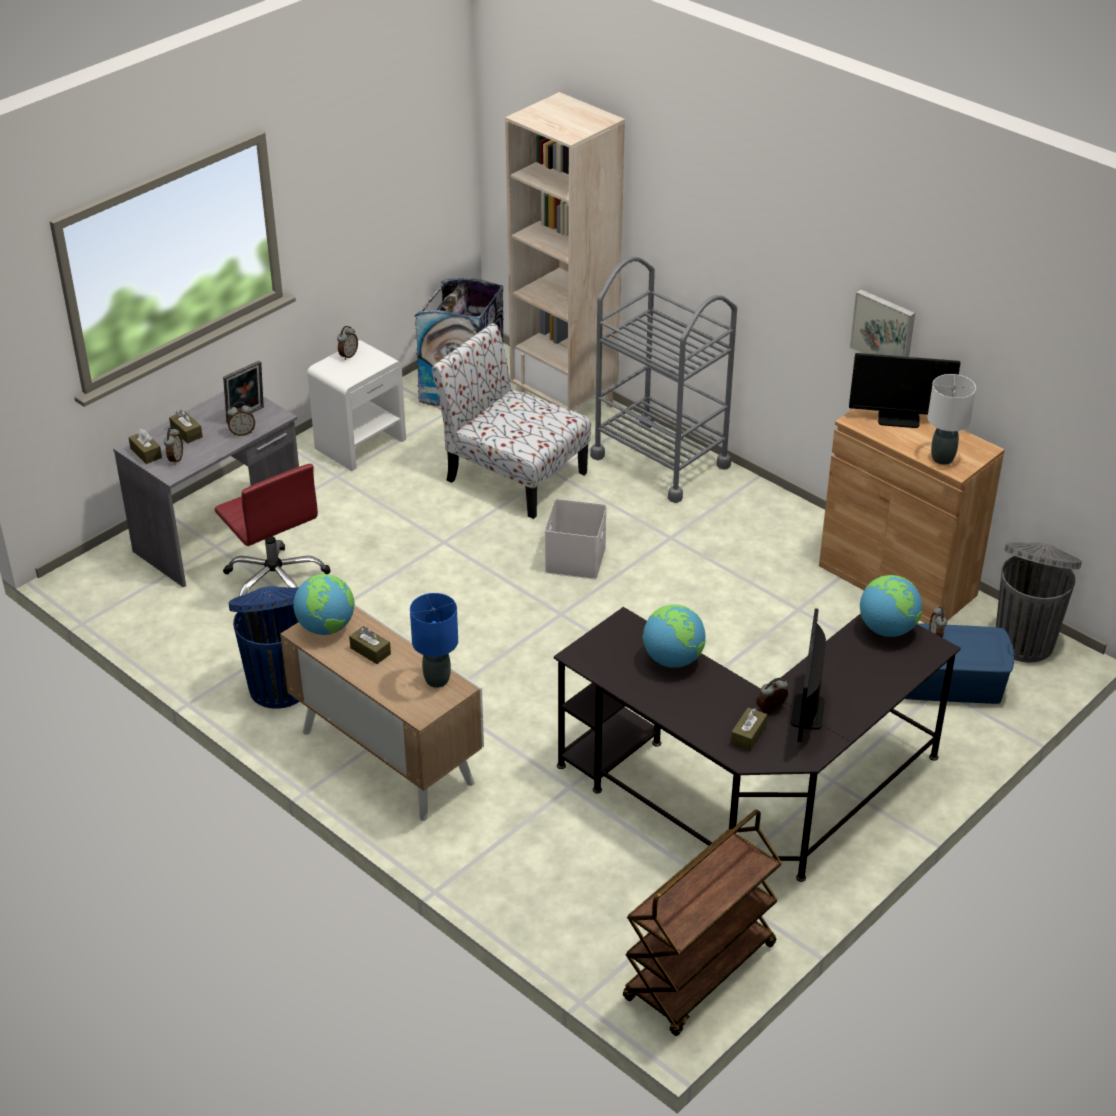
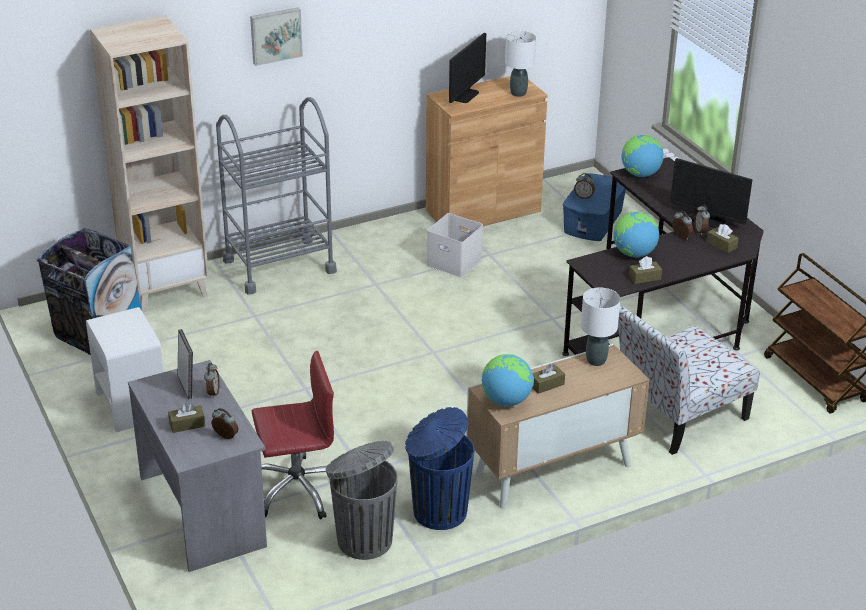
camera: 70 degrees left, 5 degrees down
(146, 453) = (202, 453): brown tissue box -> brown tissue box (644, 278)
(348, 355) = (106, 330): alarm clock -> alarm clock (680, 237)
(437, 679) = (595, 360): blue table lamp -> white table lamp
(513, 475) = (243, 336): chair -> chair (678, 415)
(576, 560) = (374, 331): white storage box -> white storage box (455, 262)
(884, 328) = (418, 48): picture -> picture (275, 35)
(1024, 641) = (569, 186): grey trash can -> grey trash can (363, 539)

